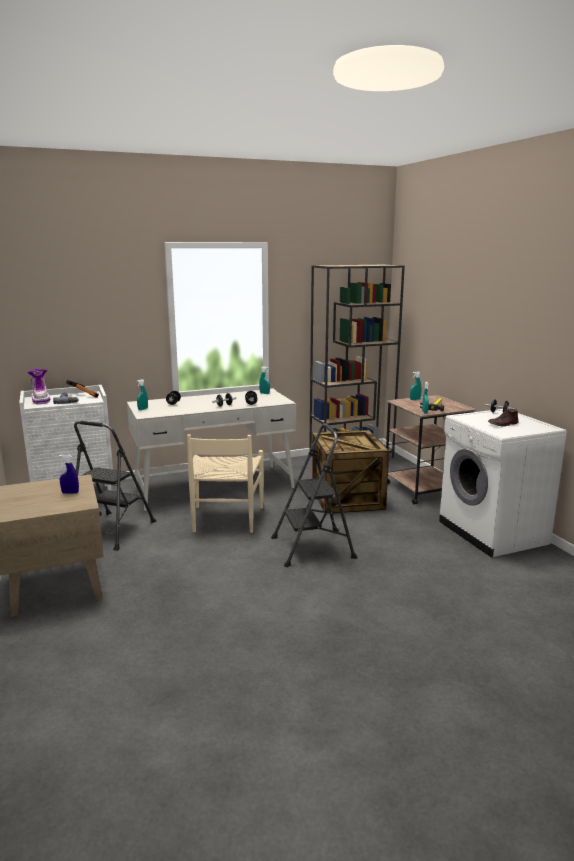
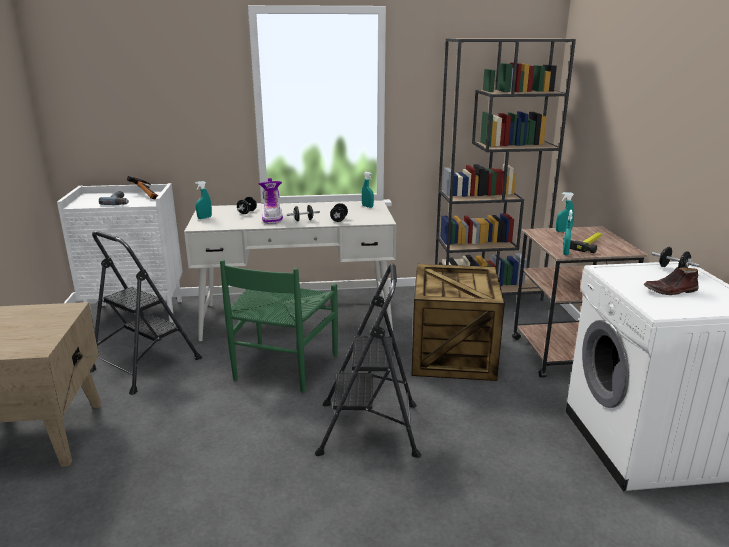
camera: 15 degrees right, 5 degrees up
(41, 400) = (94, 198): boot -> boot (272, 218)
(70, 493) = (38, 328): blue spray bottle -> none
(226, 520) = (283, 368): beige chair -> green chair

